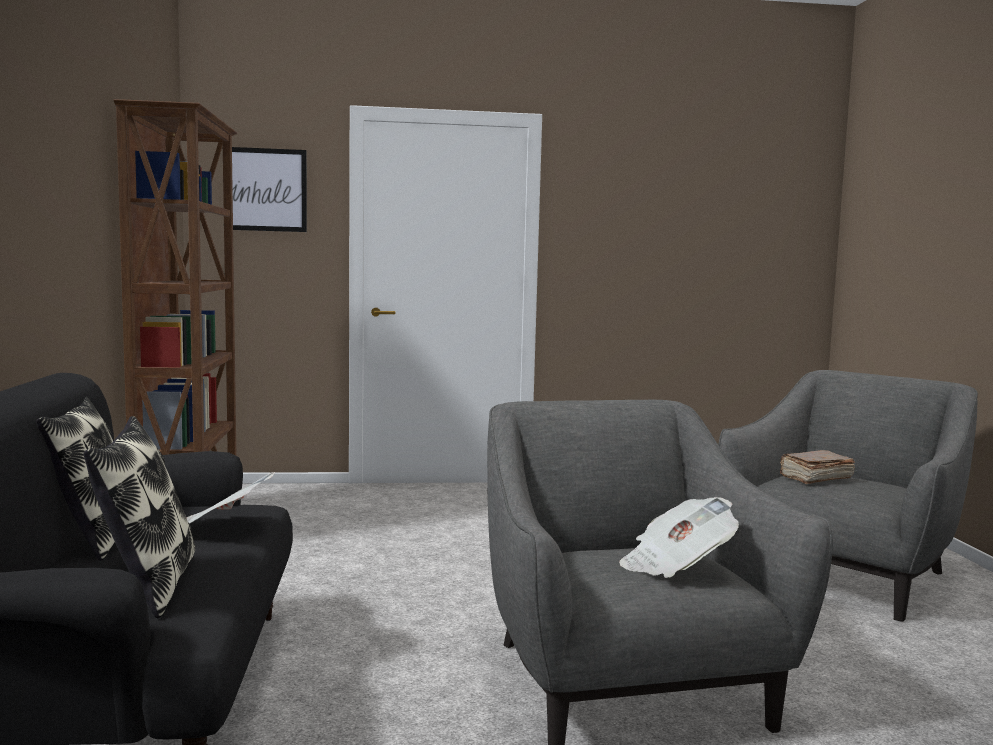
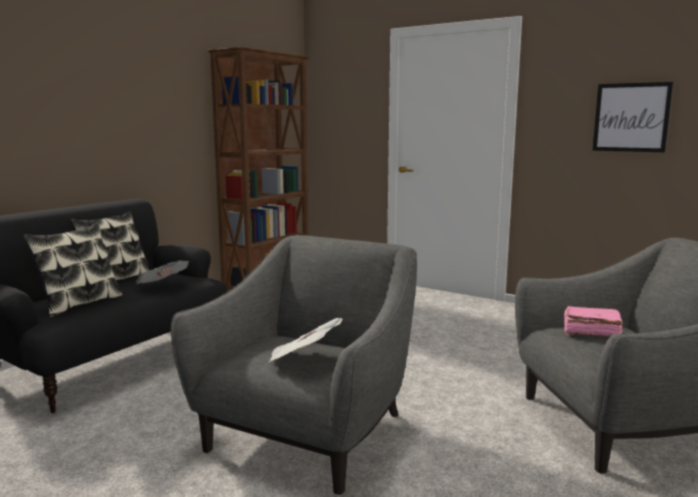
camera: 40 degrees right, 5 degrees up
(265, 190) = (344, 90): picture -> picture (631, 117)
(815, 478) = (590, 332): brown book -> pink book

